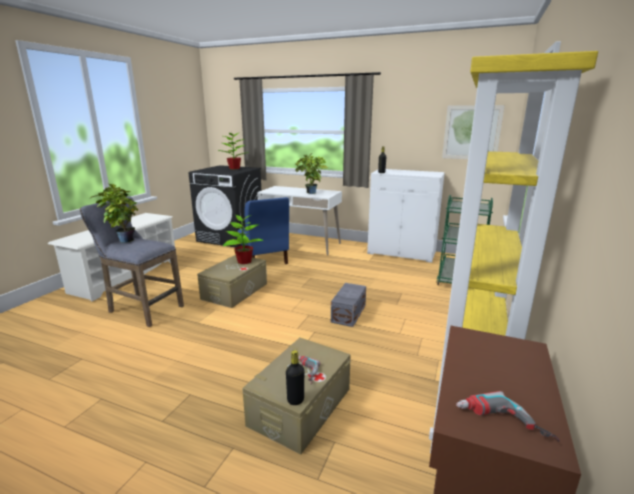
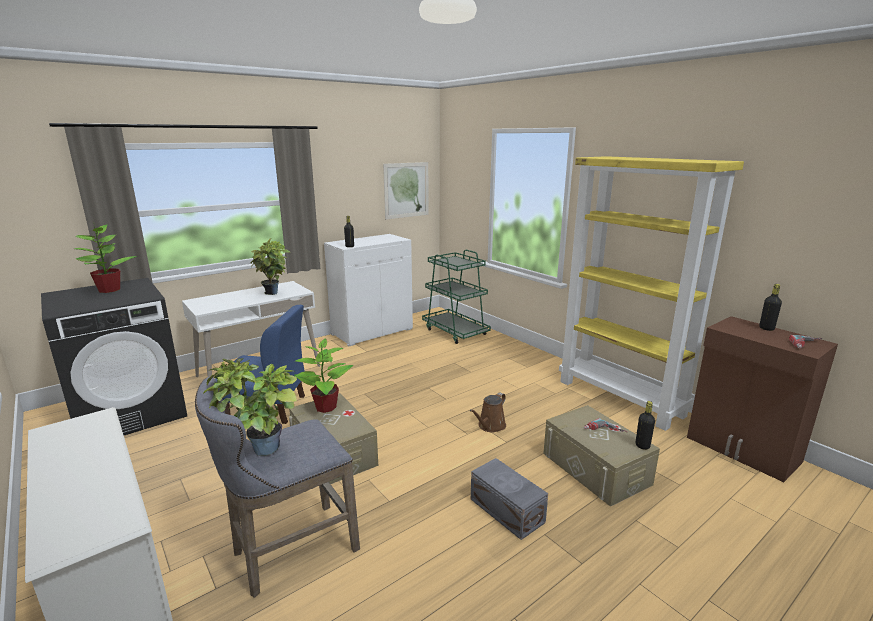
camera: 60 degrees left, 0 degrees up
(318, 335) = (490, 426): none -> brown watering can
(347, 313) = (465, 399): grey storage box -> grey storage box (506, 511)
(533, 377) = (766, 328): none -> black bottle

